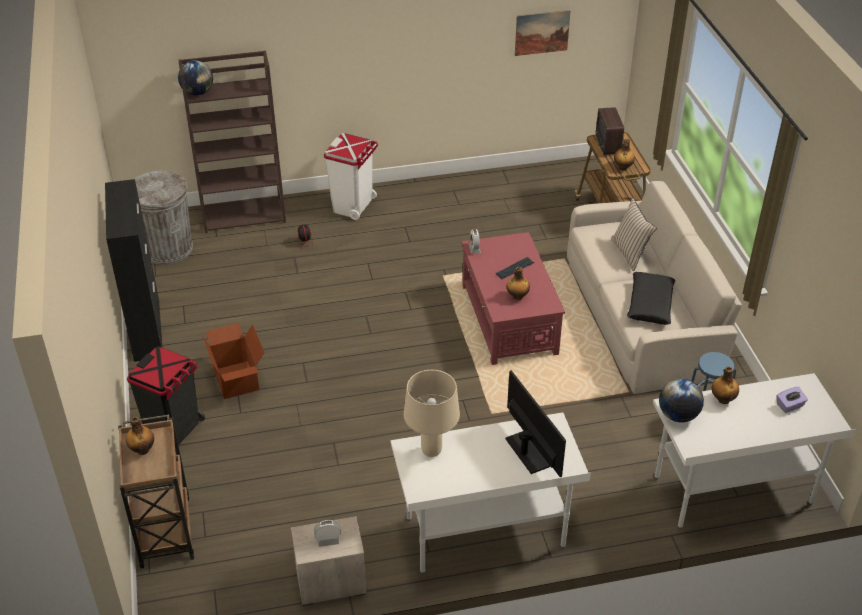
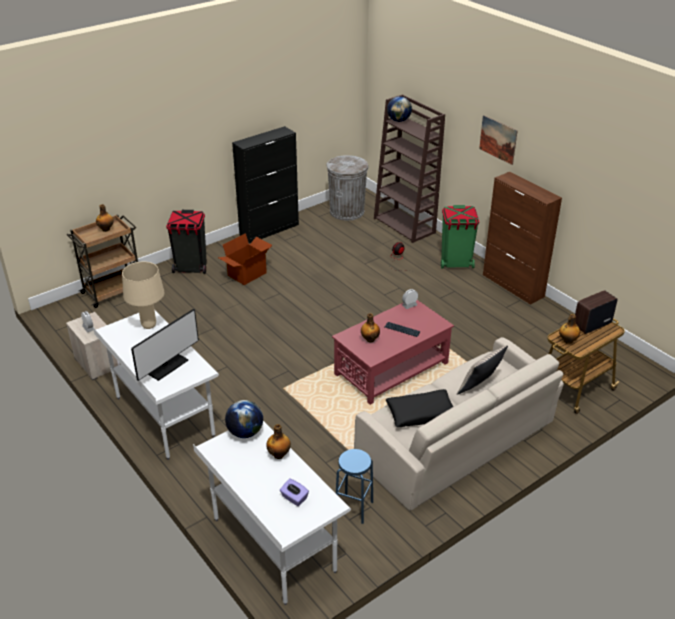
camera: 65 degrees right, 5 degrees down
(353, 206) = (456, 263): white trash can -> green trash can
(426, 185) = (513, 286): none -> brown cabinet
(542, 32) = (626, 211): picture -> picture (498, 139)

